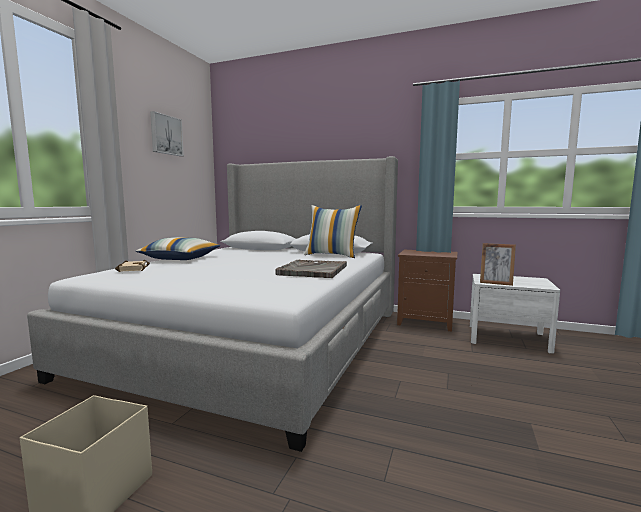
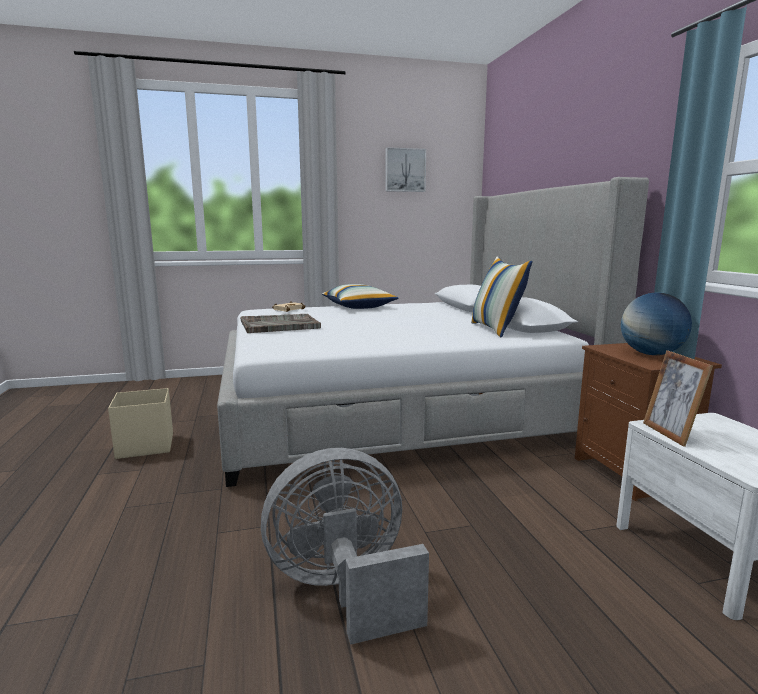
camera: 55 degrees right, 5 degrees up
(312, 270) = (387, 339): grey tray -> grey tray (278, 325)
(430, 252) = (651, 354): none -> globe
(503, 438) = (344, 590): none -> grey fan

